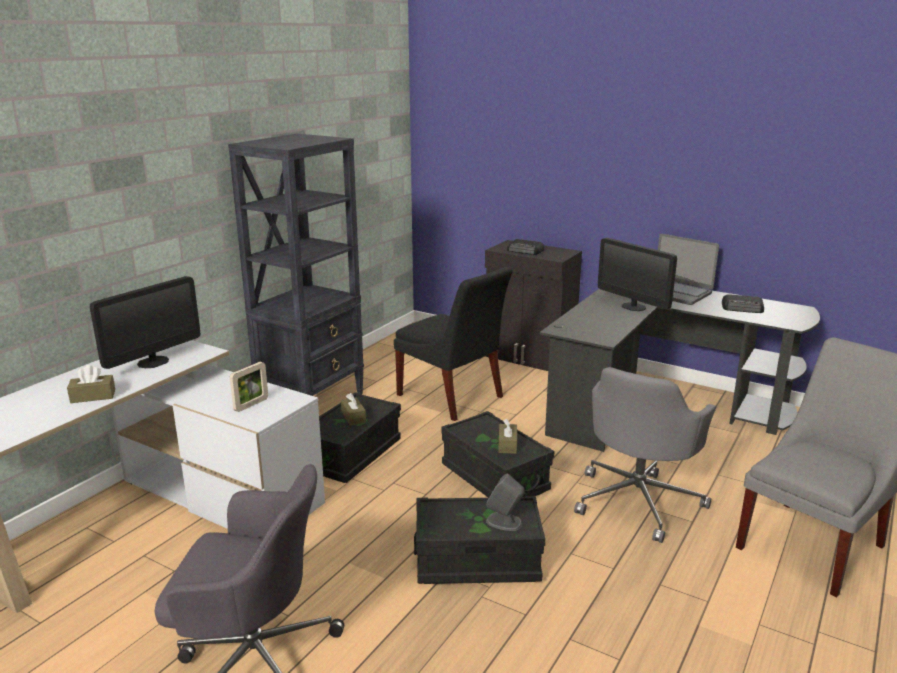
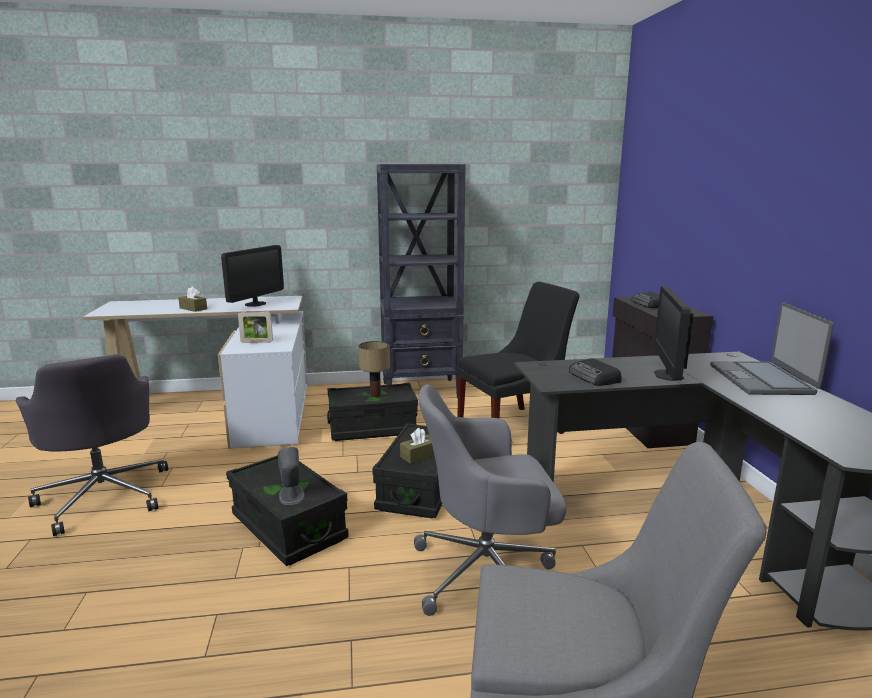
camera: 50 degrees right, 5 degrees down
(153, 362) = (255, 304): monitor -> monitor turned 60 degrees counterclockwise
(353, 417) = (375, 395): brown tissue box -> table lamp
(452, 397) = (514, 426): black chair -> black chair turned 120 degrees counterclockwise
(743, 308) = (820, 419): radio -> radio (594, 377)

